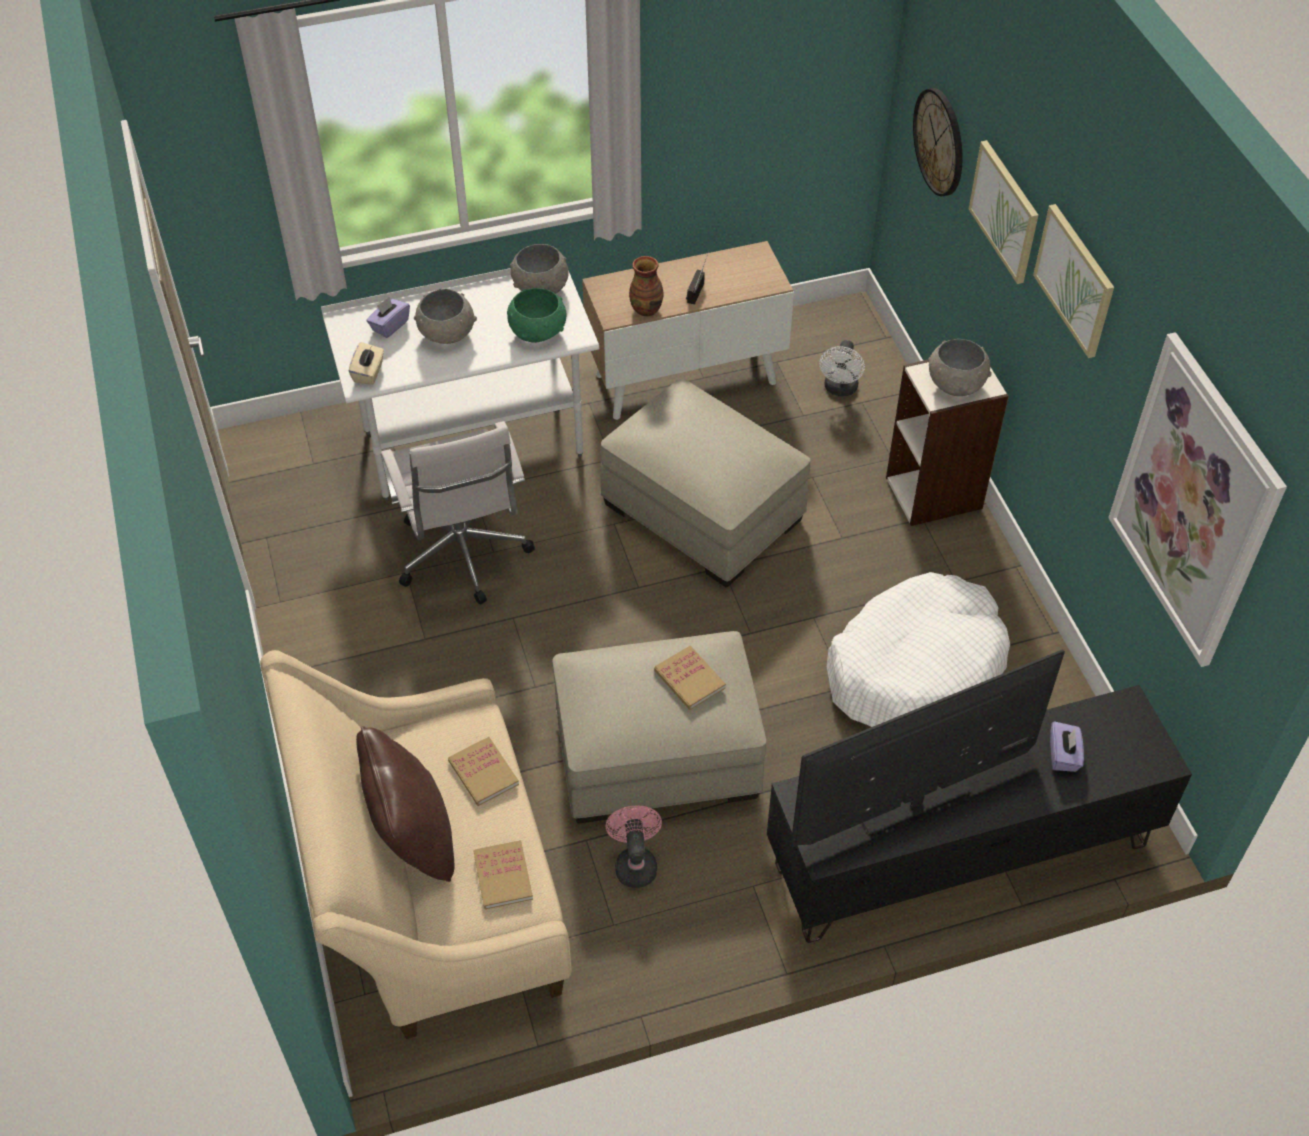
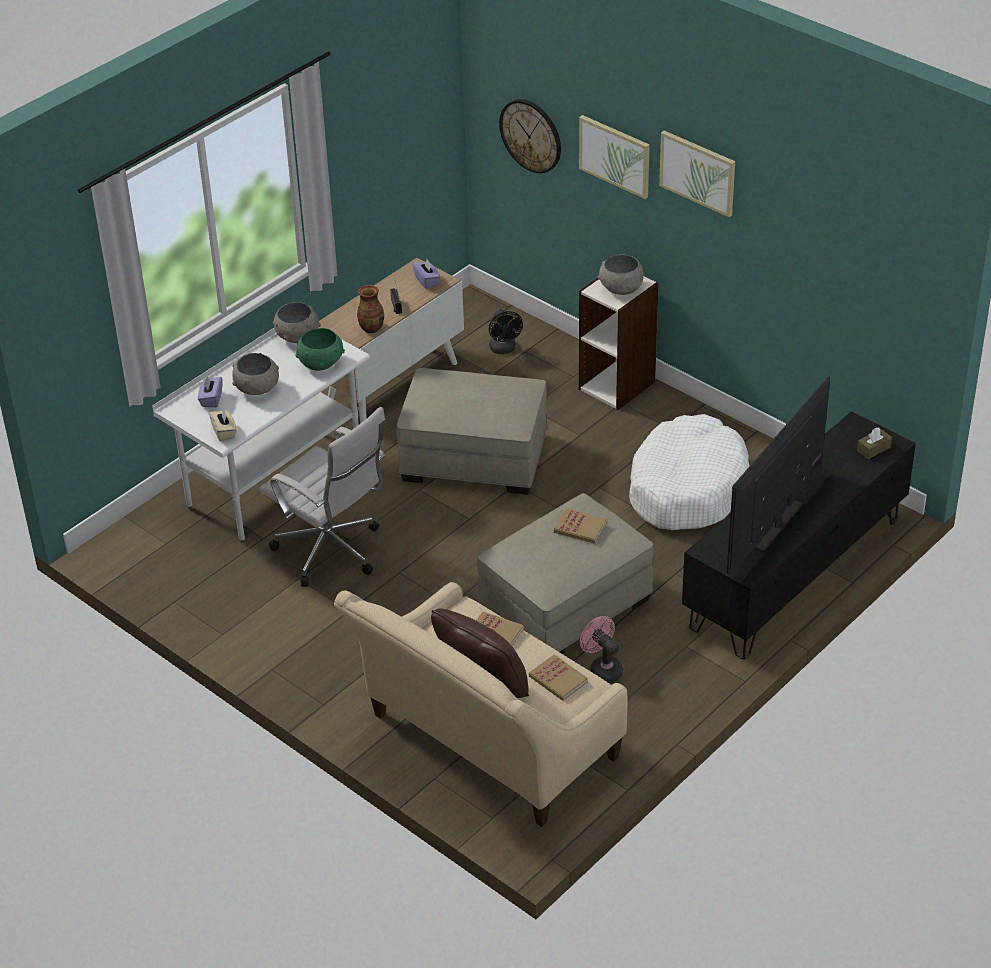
camera: 30 degrees left, 10 degrees down
(840, 389) = (504, 349): white fan -> black fan
(1063, 755) = (839, 464): purple tissue box -> purple tissue box (427, 281)
(1127, 755) = (873, 449): none -> brown tissue box
(1194, 502) = (848, 266): picture -> none

